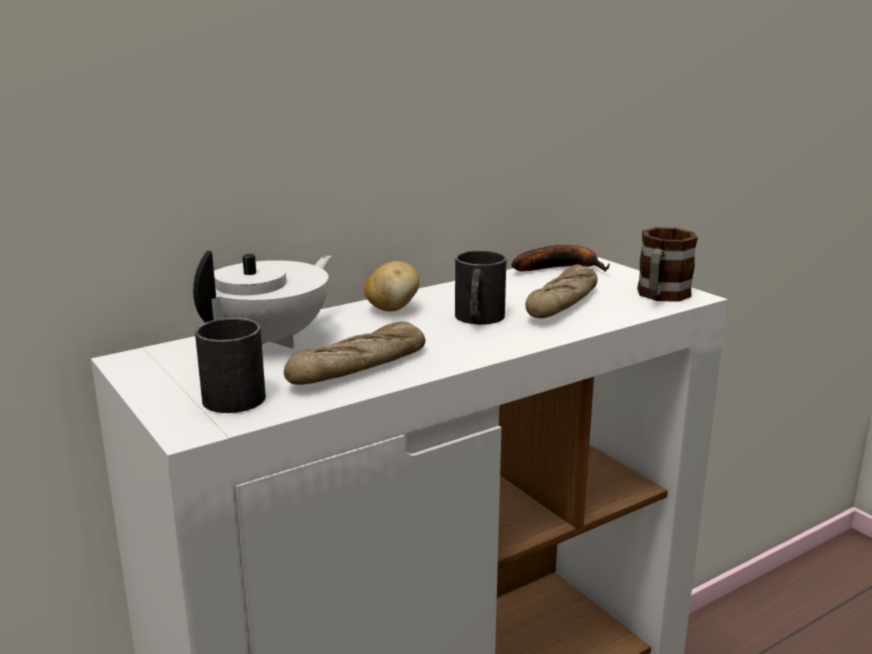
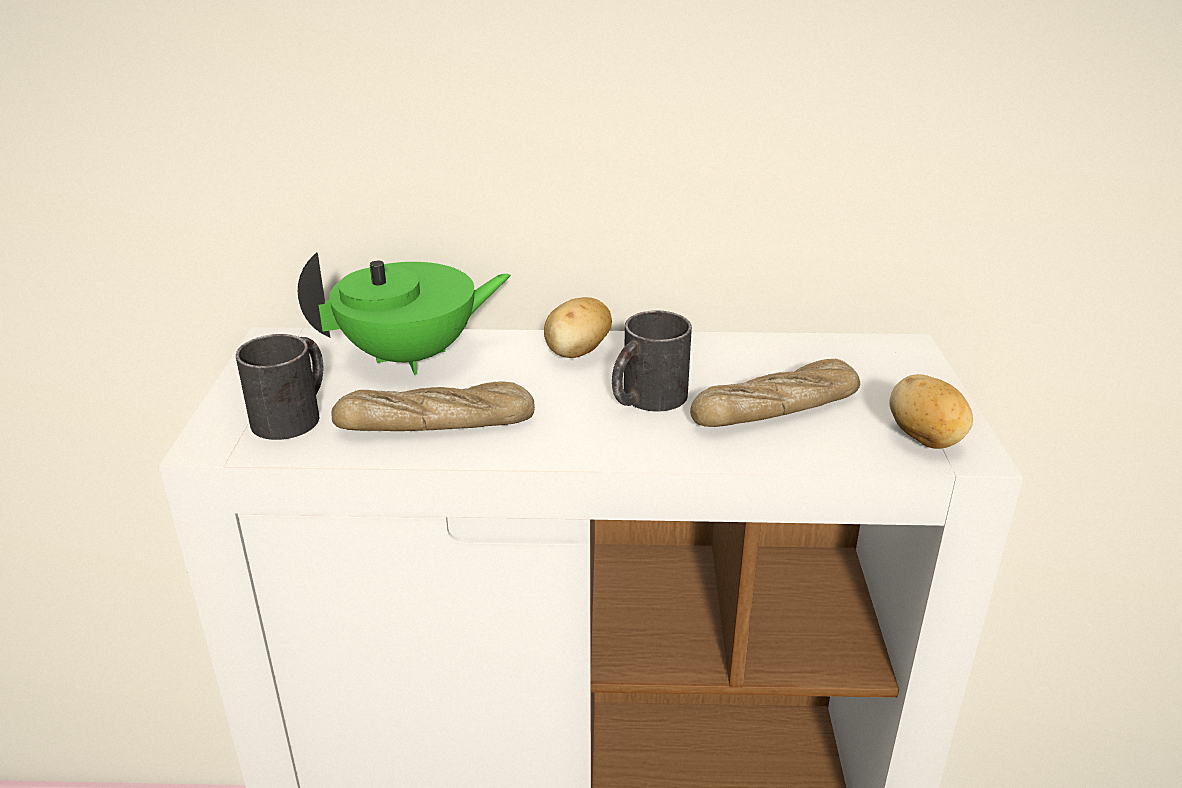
camera: 35 degrees right, 10 degrees up
(272, 340) = (412, 357): white teapot -> green teapot
(560, 268) = (856, 350): banana -> none
(660, 296) = (925, 440): mug -> potato

